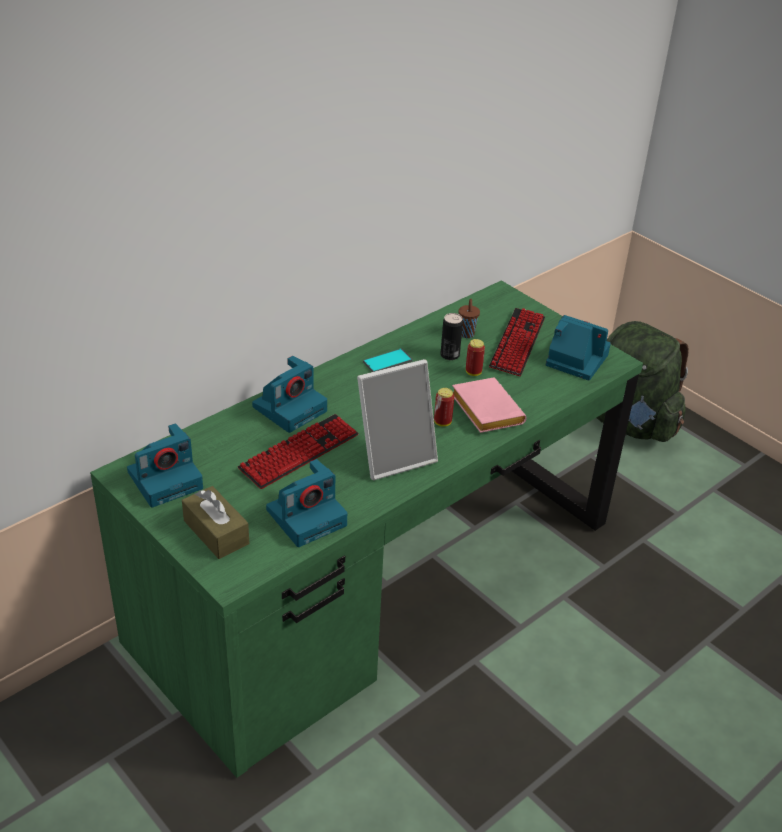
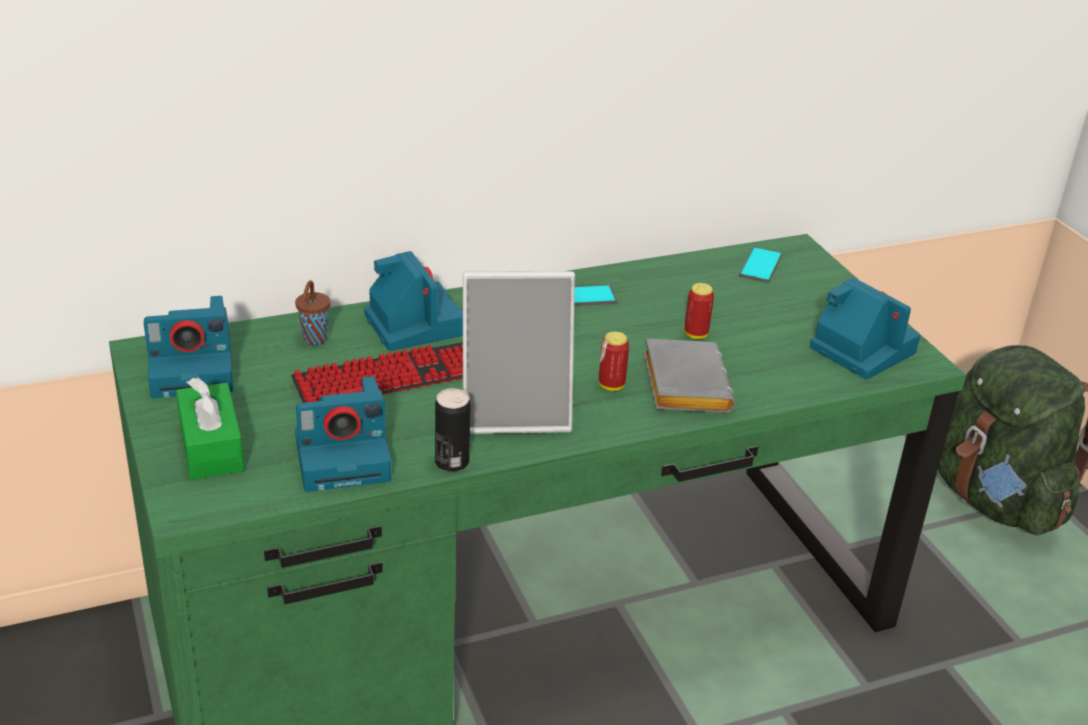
camera: 20 degrees right, 5 degrees down
(216, 532) = (211, 447): brown tissue box -> green tissue box
(290, 408) = (412, 324): camera -> camera turned 90 degrees counterclockwise
(450, 355) = (675, 307): can -> can (452, 462)
(467, 335) = (715, 288): brown cup -> brown cup (314, 340)
(484, 410) = (682, 383): pink book -> grey book
(485, 311) = (760, 265): none -> phone
(517, 343) = (784, 312): keyboard -> none

